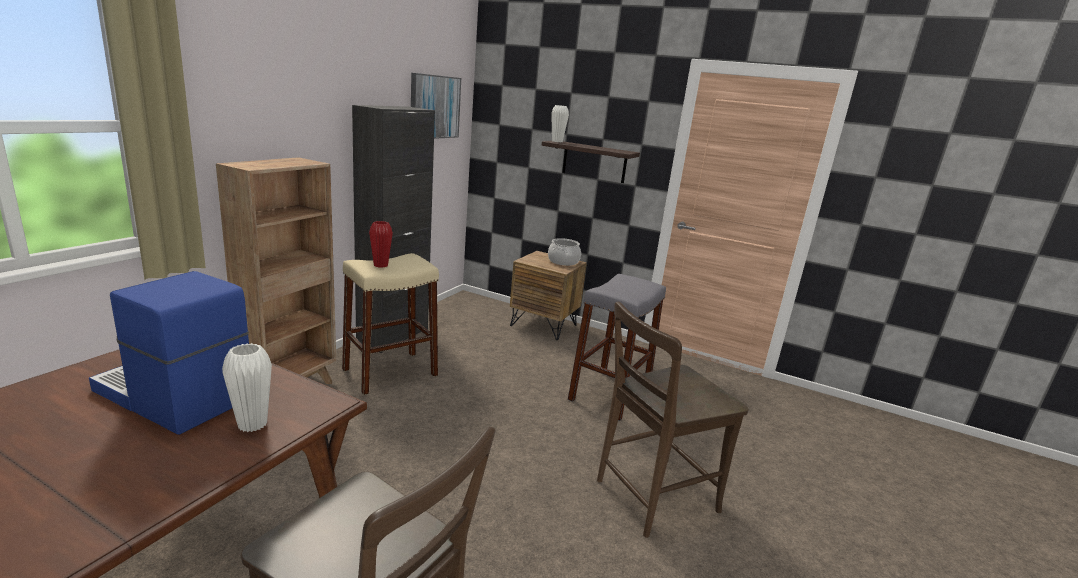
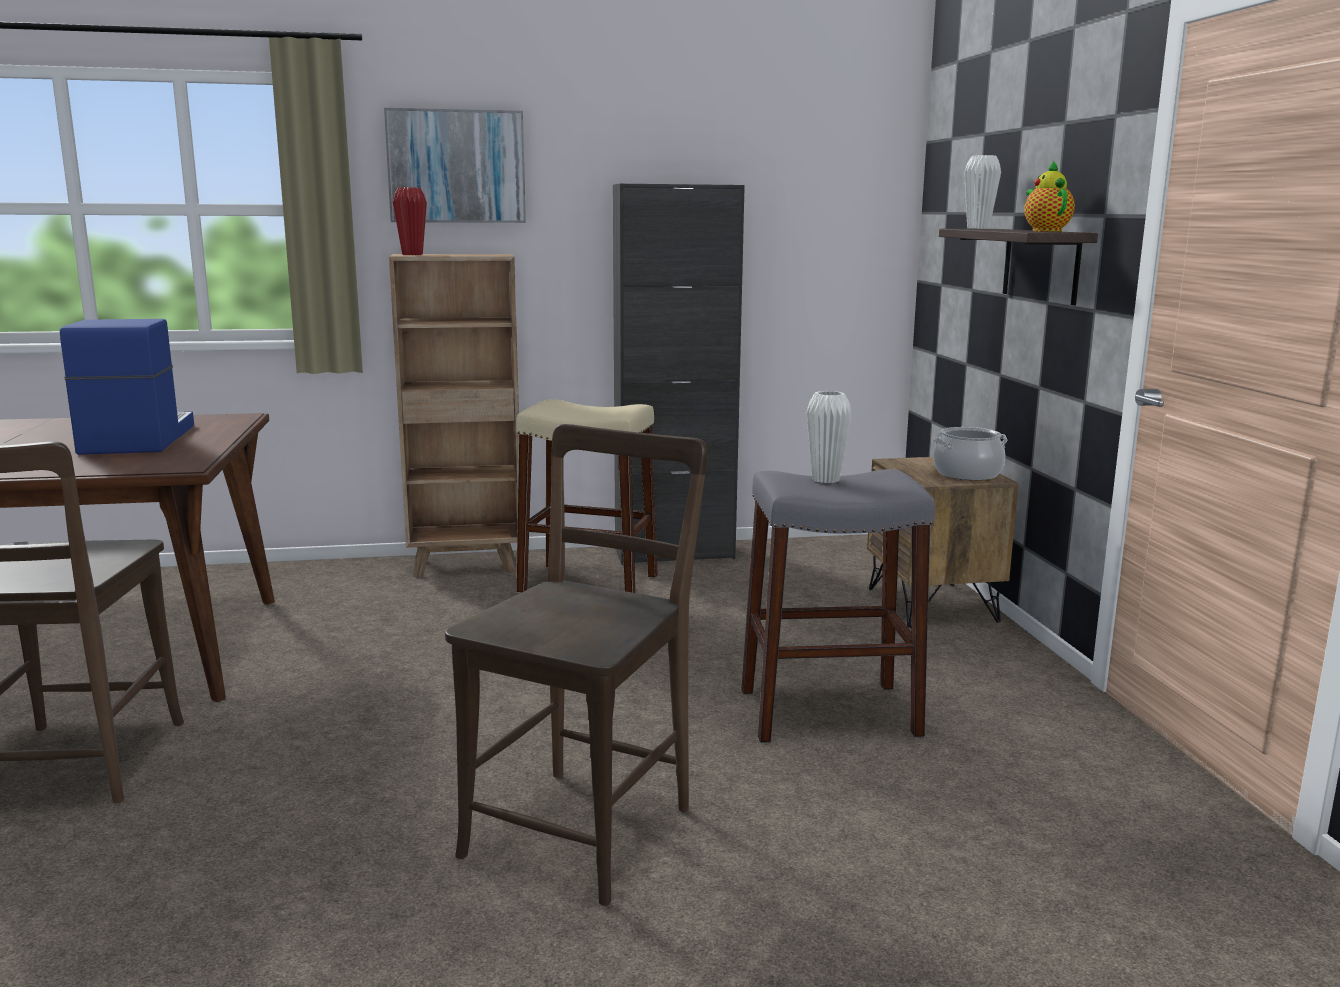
camera: 55 degrees right, 5 degrees down
(252, 424) = (116, 462): white vase -> white vase (825, 479)
(380, 265) = (569, 407): red vase -> red vase (412, 254)
(434, 107) = (809, 187): picture -> picture (456, 166)
(614, 149) = (1045, 231): none -> teapot
(650, 497) = (586, 825): brown chair -> brown chair turned 90 degrees clockwise

